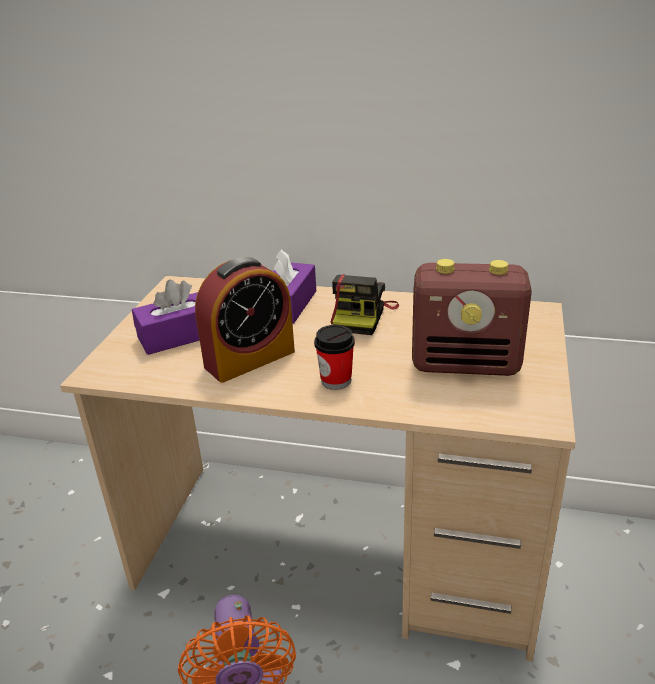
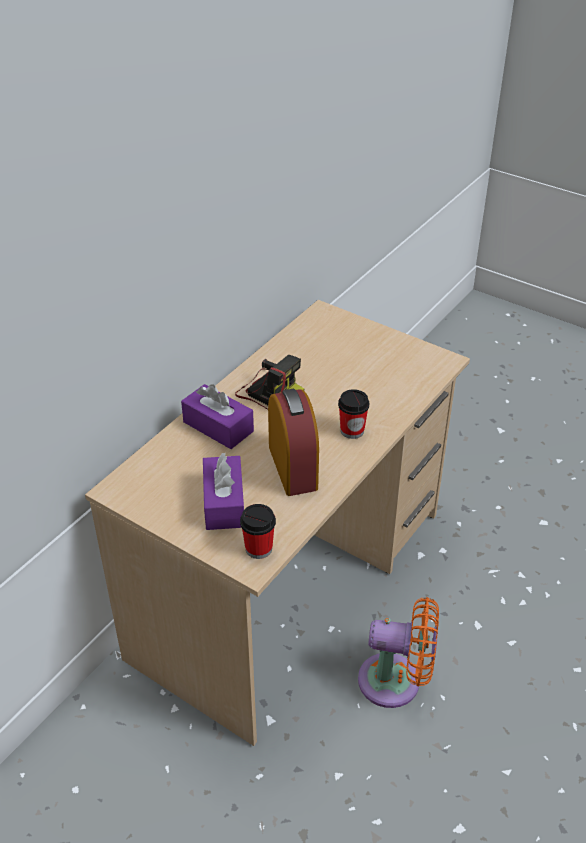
camera: 70 degrees left, 10 degrees up
(119, 370) = (258, 548): none -> cup
(466, 365) = (369, 367): radio -> none

